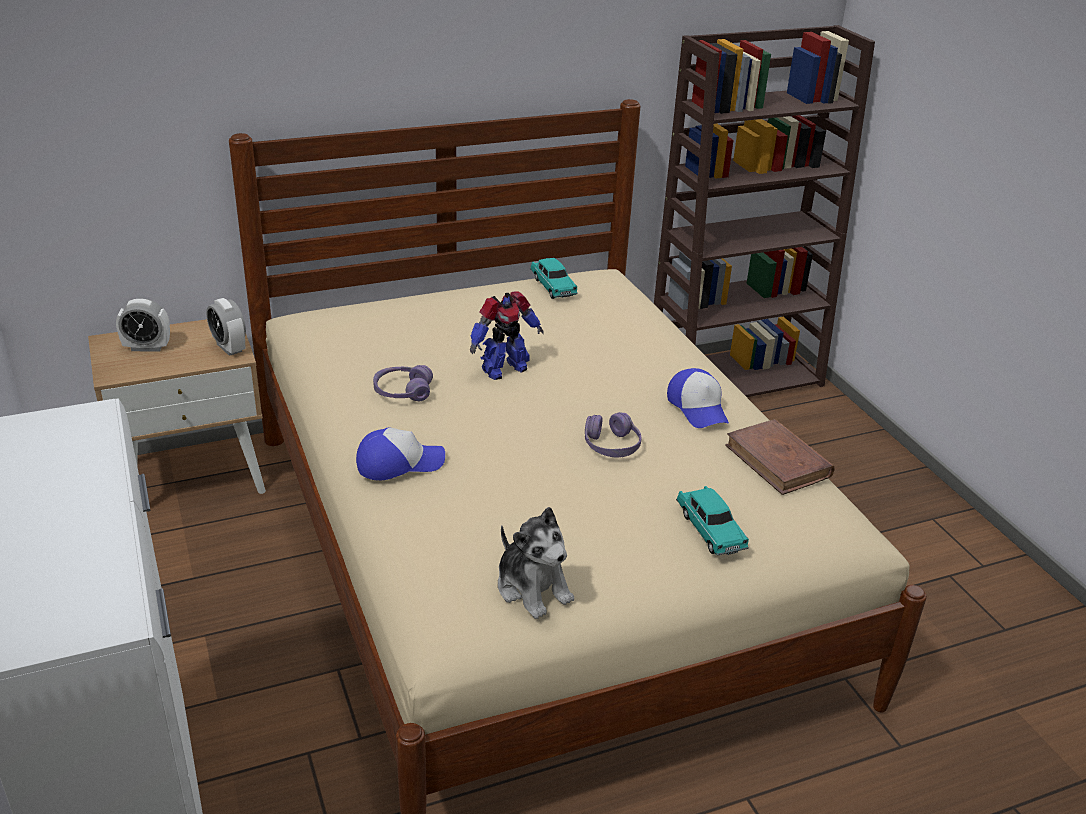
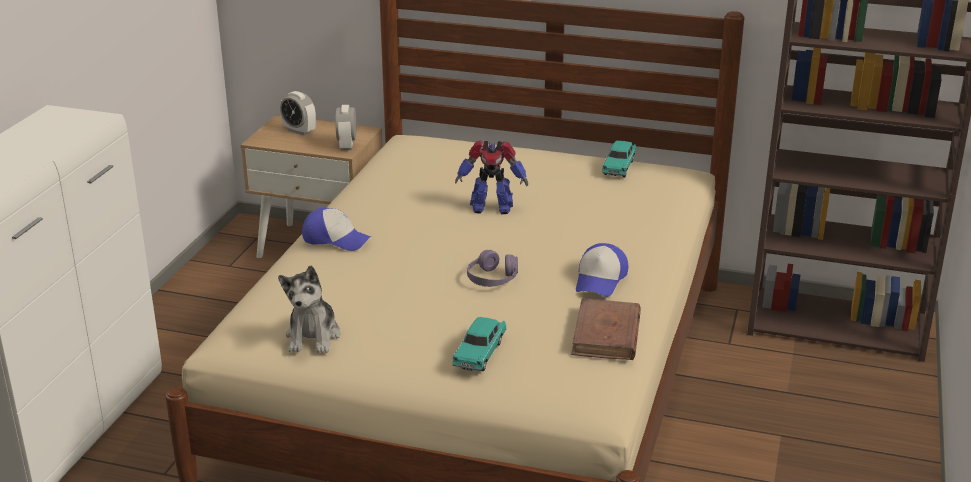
camera: 40 degrees right, 5 degrees down
(402, 392) = (400, 200): purple headphones -> none

